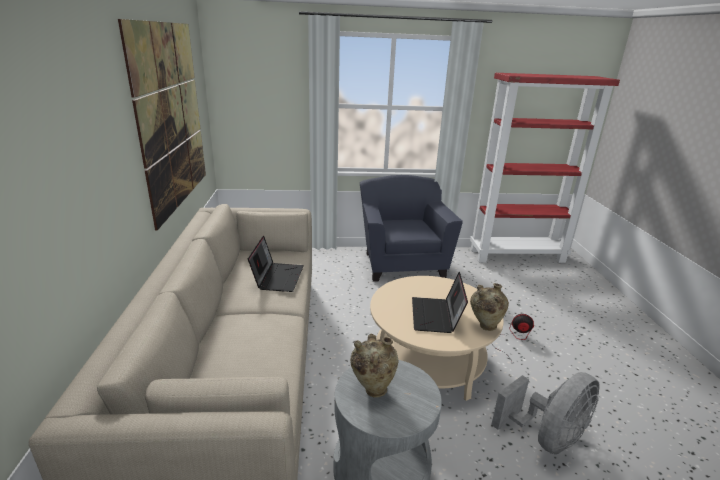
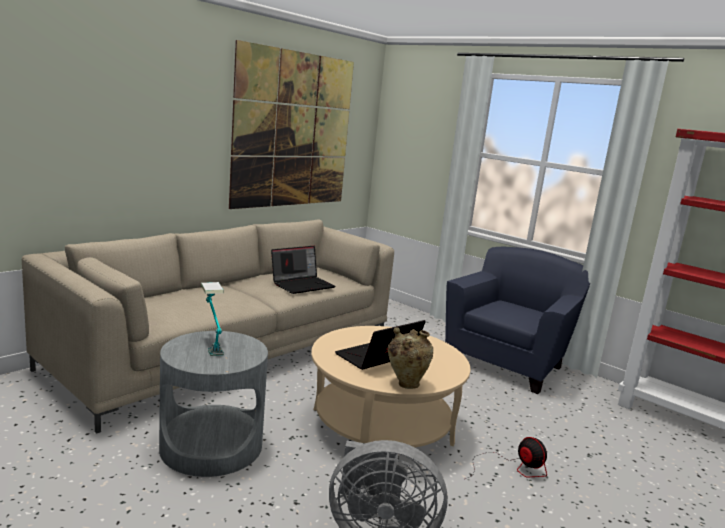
camera: 45 degrees right, 10 degrees down
(372, 389) = (211, 344): beige vase -> table lamp

